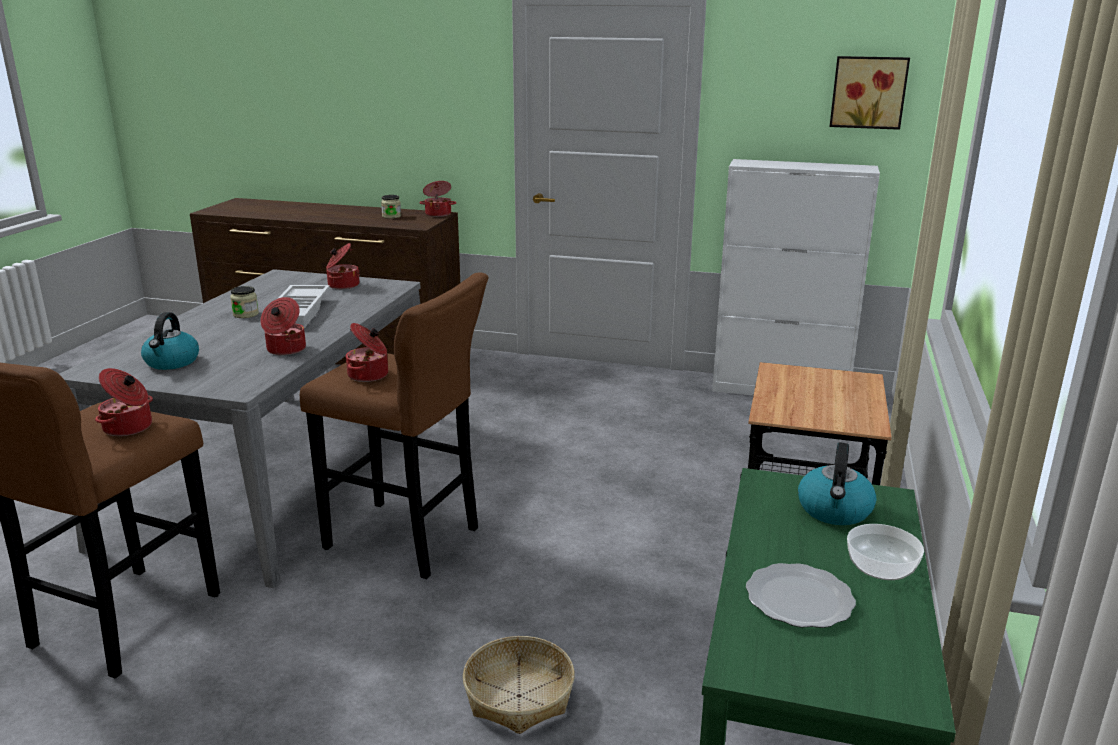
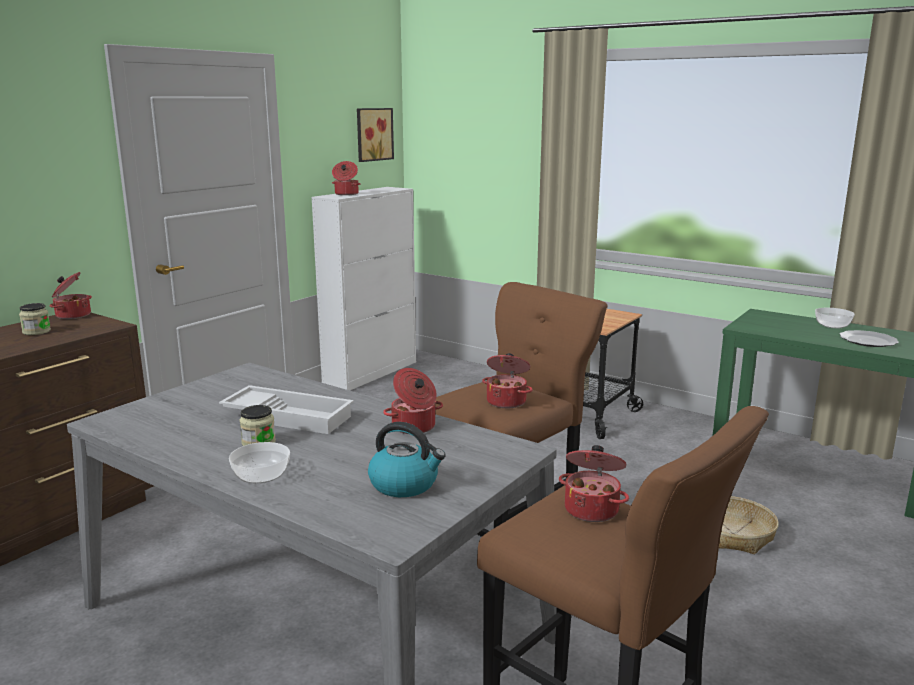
camera: 70 degrees left, 5 degrees down
(188, 325) = (262, 476): none -> bowl
(342, 285) = (209, 392): cooking pot -> cooking pot (346, 194)
(834, 511) = (776, 322): kettle -> none

